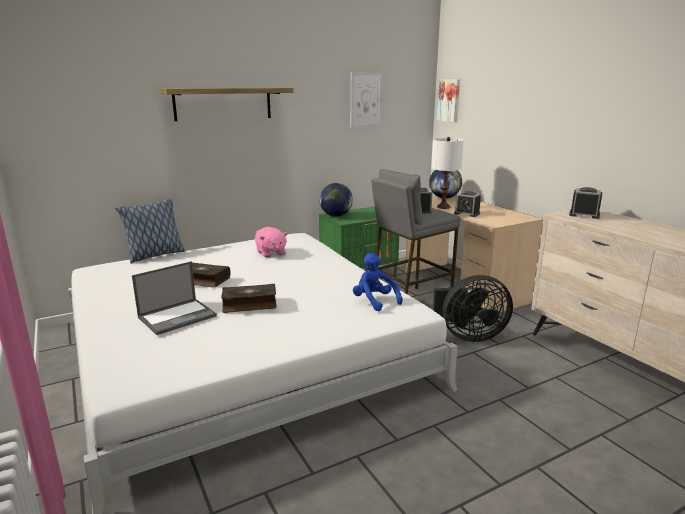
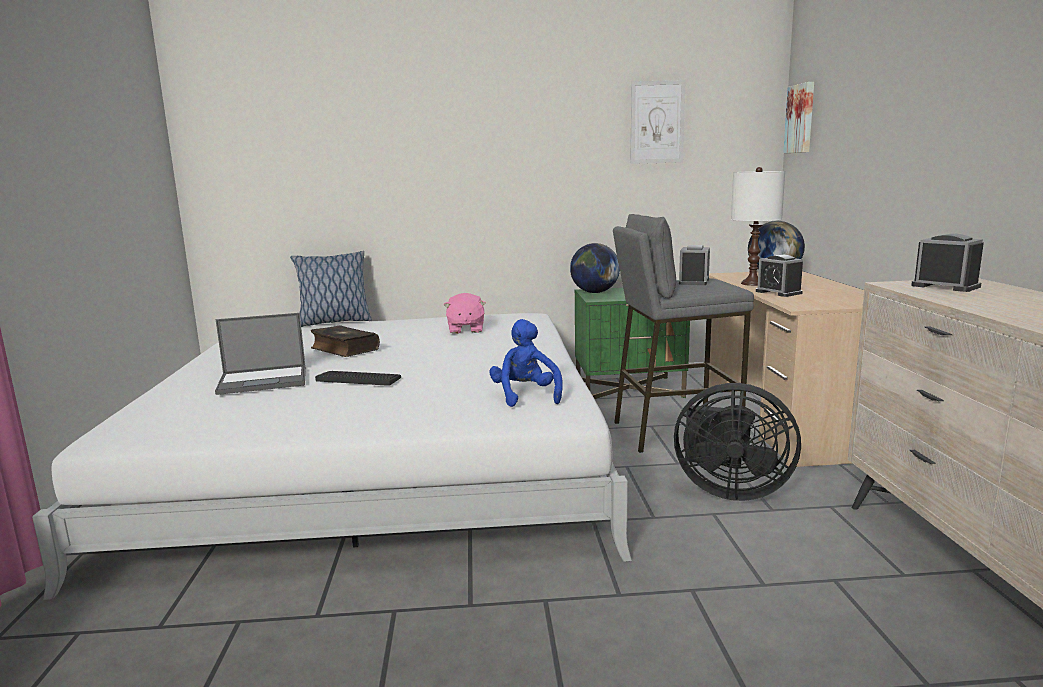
camera: 25 degrees right, 5 degrees down
(223, 103) = (437, 128): shelf -> none
(249, 304) = (359, 378): book -> keyboard

